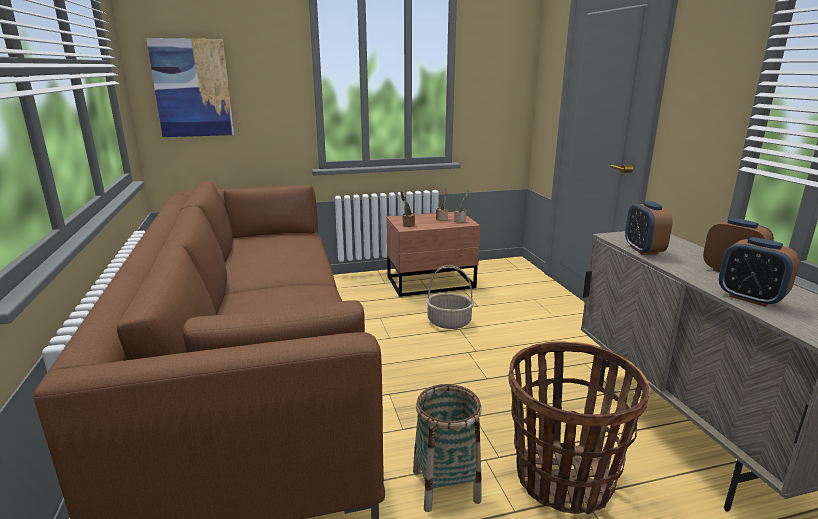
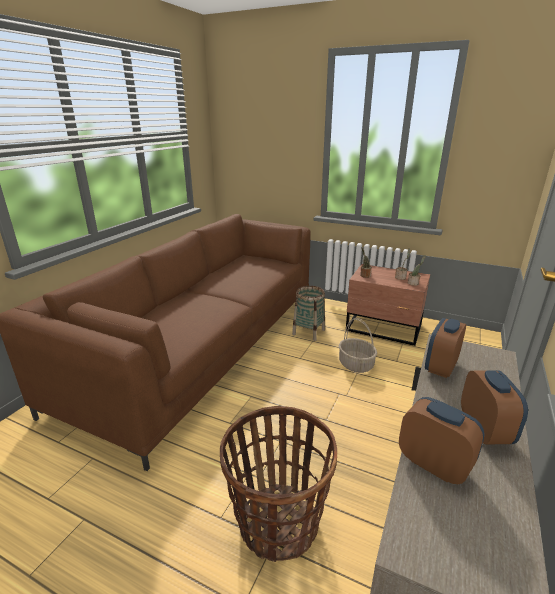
camera: 40 degrees right, 5 degrees up
(192, 88) = (245, 149): picture -> none
(446, 485) = (206, 473): basket -> basket (308, 332)
(750, 298) = (433, 464): alarm clock -> alarm clock turned 135 degrees clockwise

